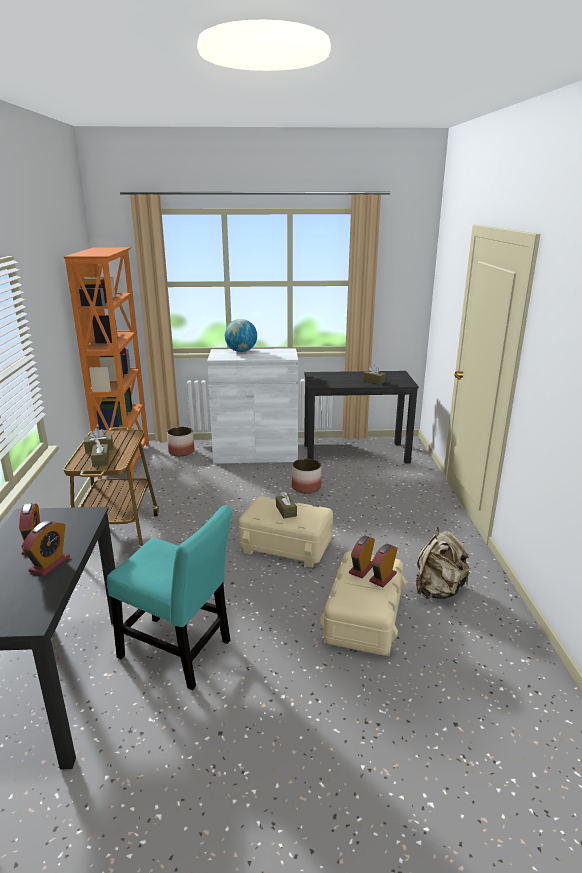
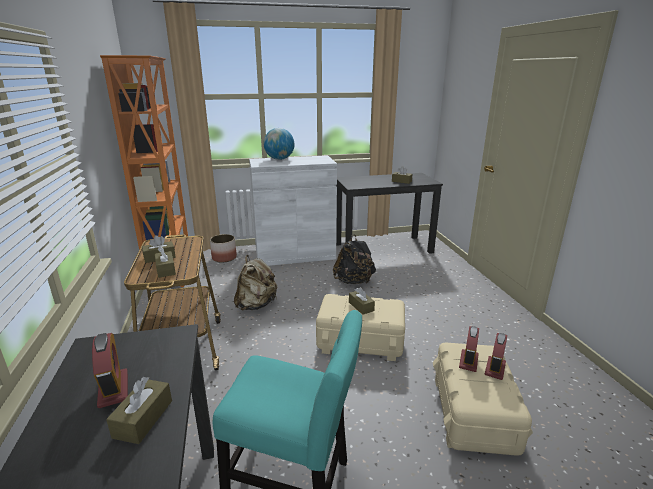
camera: 10 degrees left, 0 degrees up
(49, 564) = (143, 418): alarm clock -> brown tissue box
(306, 487) = (354, 281): planter -> black backpack
(438, 590) = (525, 371): beige backpack -> beige backpack (256, 305)

